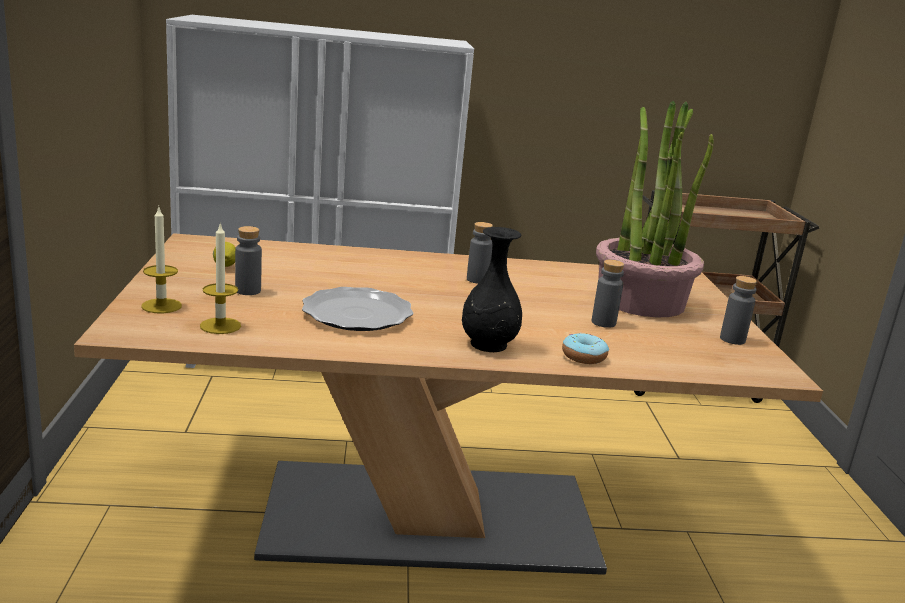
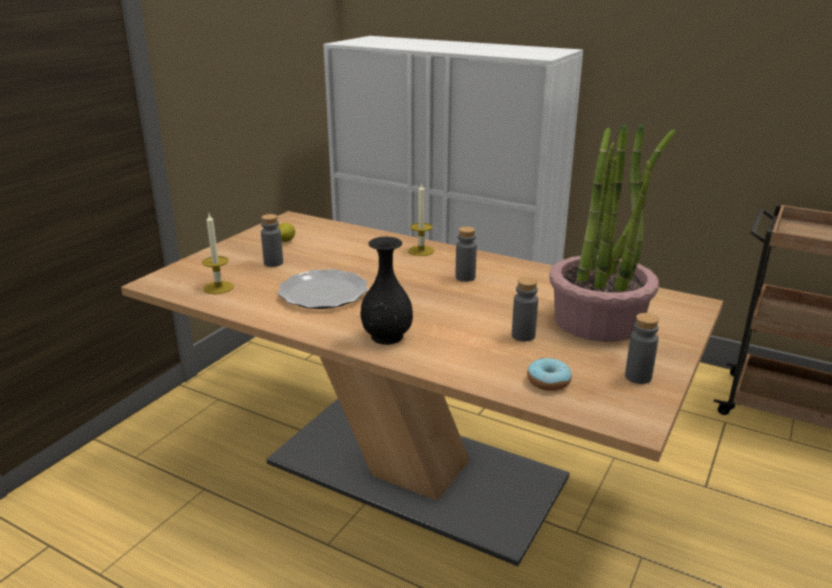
camera: 35 degrees right, 5 degrees up
(161, 306) = (203, 267): candle -> candle (421, 251)
(583, 357) = (453, 363): donut -> donut (548, 381)

